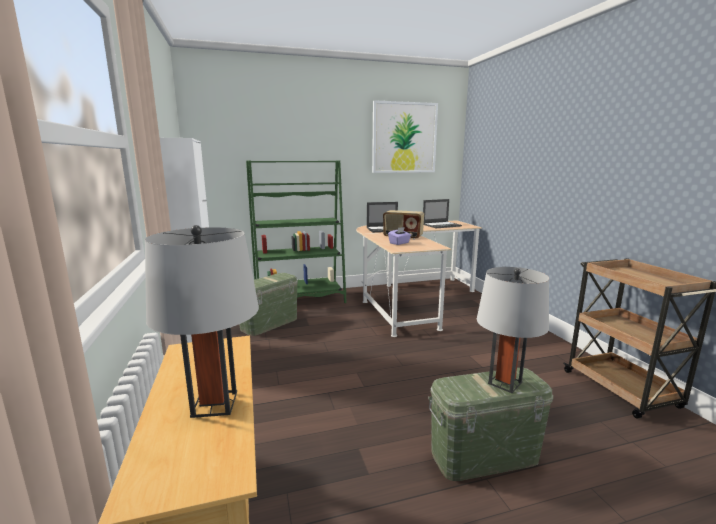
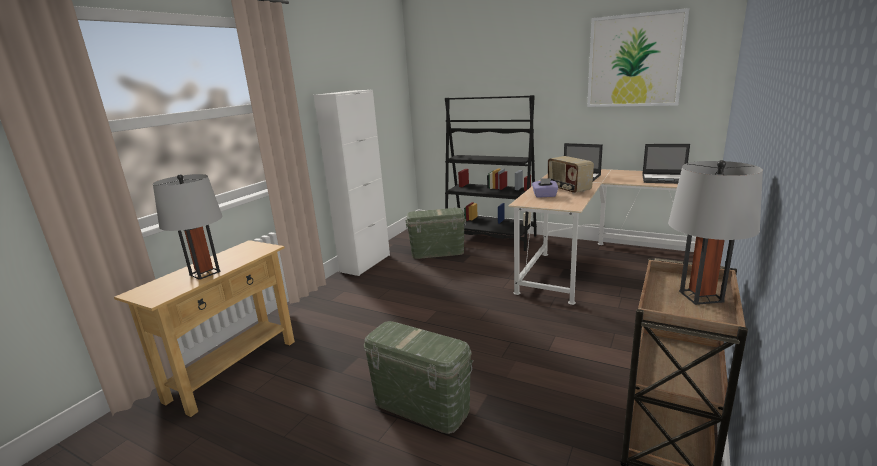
camera: 45 degrees right, 5 degrees up
(300, 300) = (490, 238): green bookcase -> black bookcase
(505, 383) = (424, 344): grey table lamp -> grey table lamp (701, 296)

